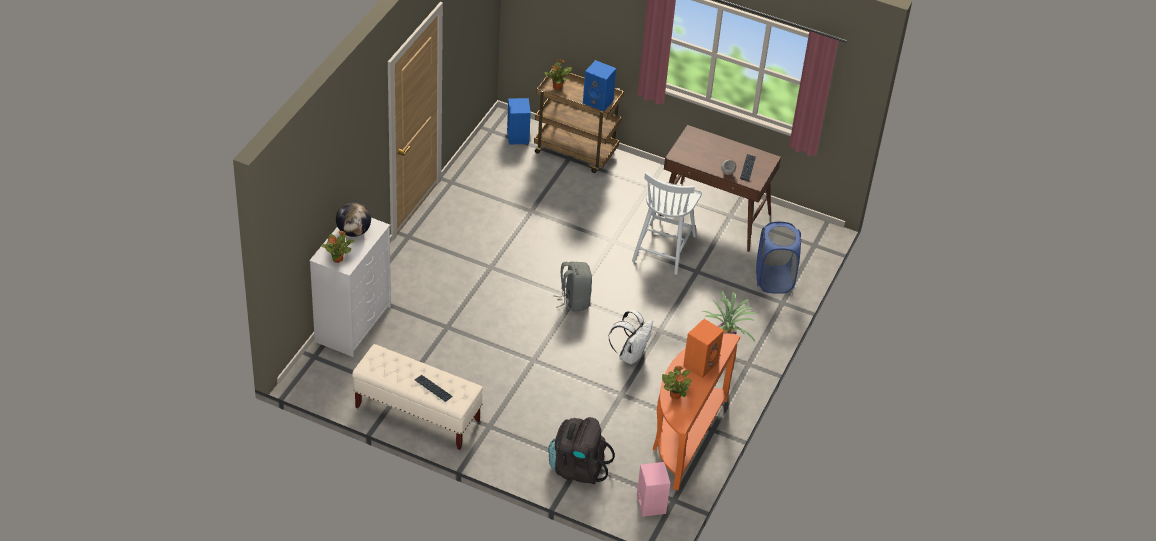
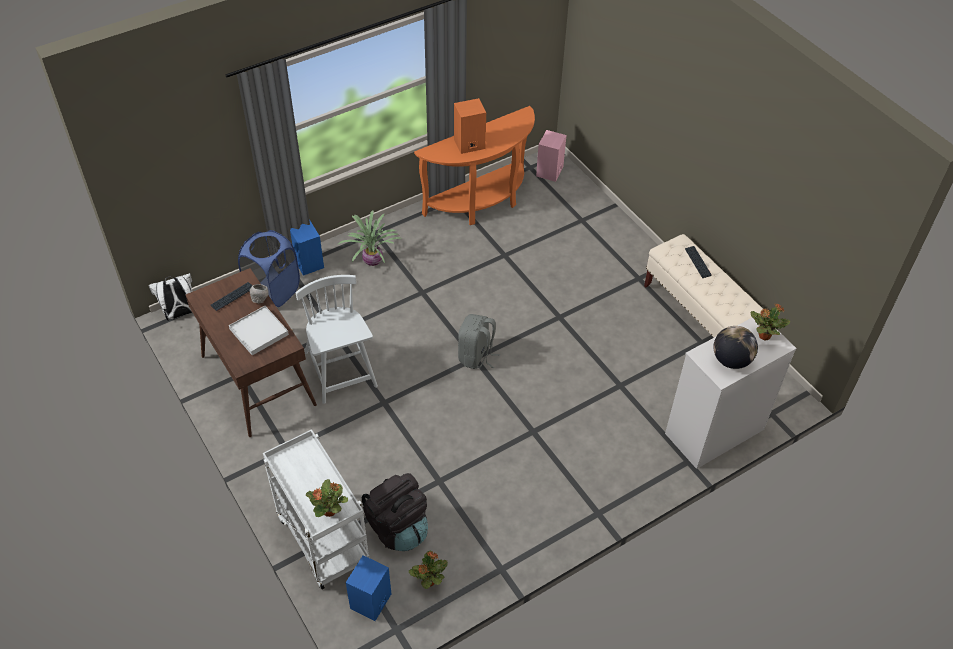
camera: 145 degrees left, 5 degrees up
(576, 152) = (322, 539): brown cart -> white cart
(577, 468) = (587, 217): black backpack -> black backpack (397, 527)
(598, 102) = (301, 461): blue speaker -> blue speaker (307, 263)
(630, 355) = (467, 283): white backpack -> white backpack (180, 313)
(664, 247) = (340, 371): white chair -> white chair turned 75 degrees counterclockwise
(675, 395) = (511, 132): potted plant -> potted plant (429, 581)
(704, 155) = (259, 332): none -> white tray

